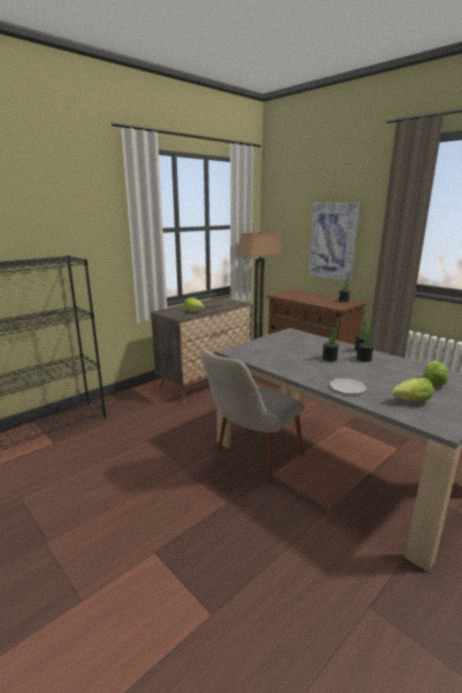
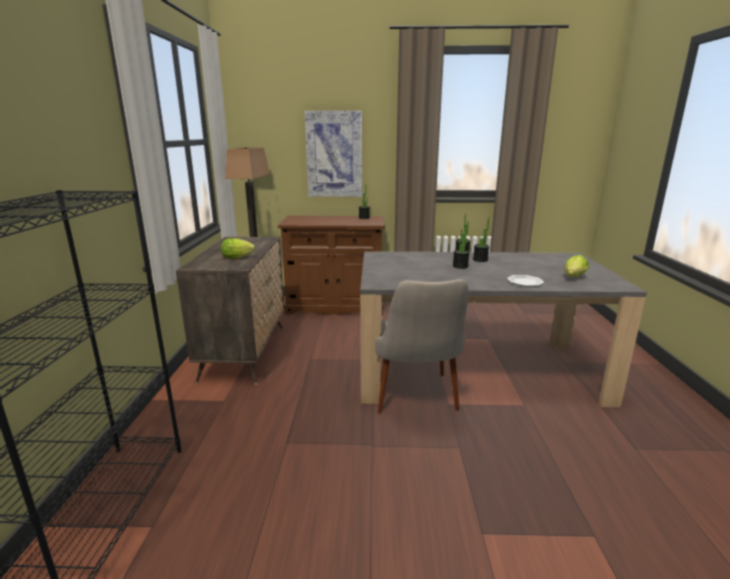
camera: 45 degrees left, 0 degrees up
(433, 382) = (550, 262): lettuce -> none

